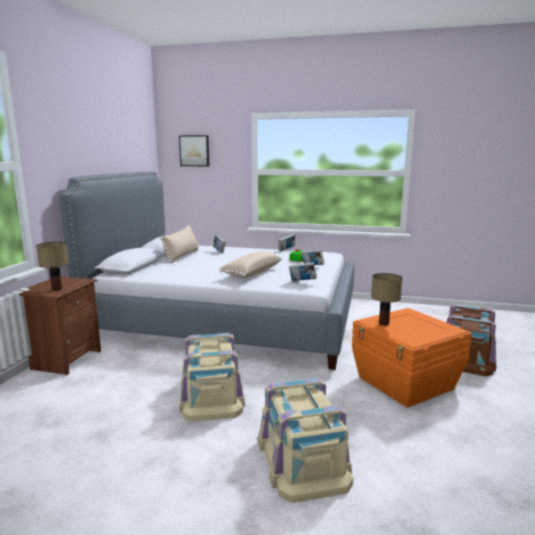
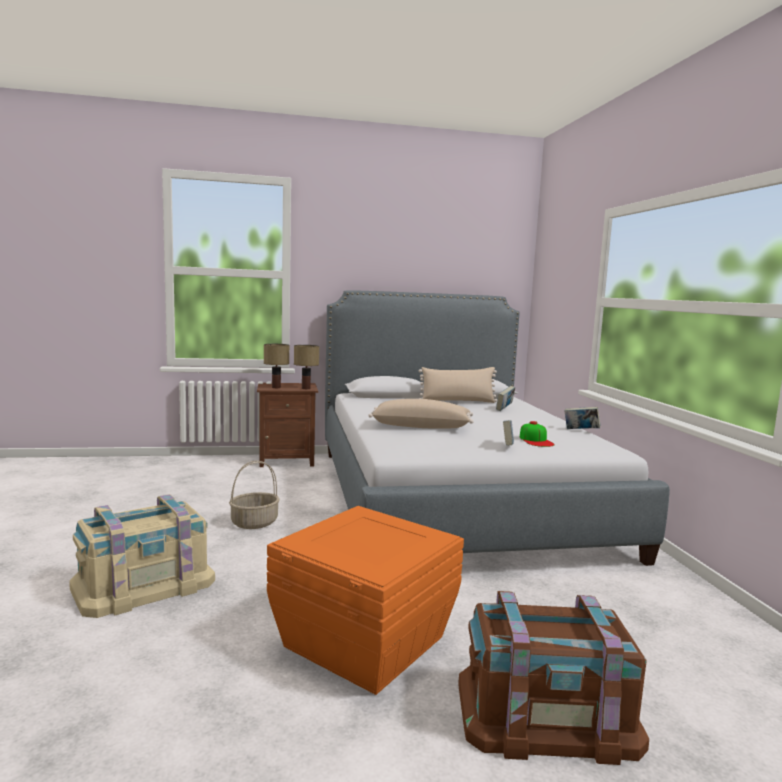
camera: 65 degrees right, 5 degrees down
(194, 150) = (556, 270): picture -> none
(211, 394) = (255, 523): beige storage box -> basket
(302, 282) = (409, 445): book -> none
(383, 323) = (358, 521): table lamp -> table lamp (306, 388)

